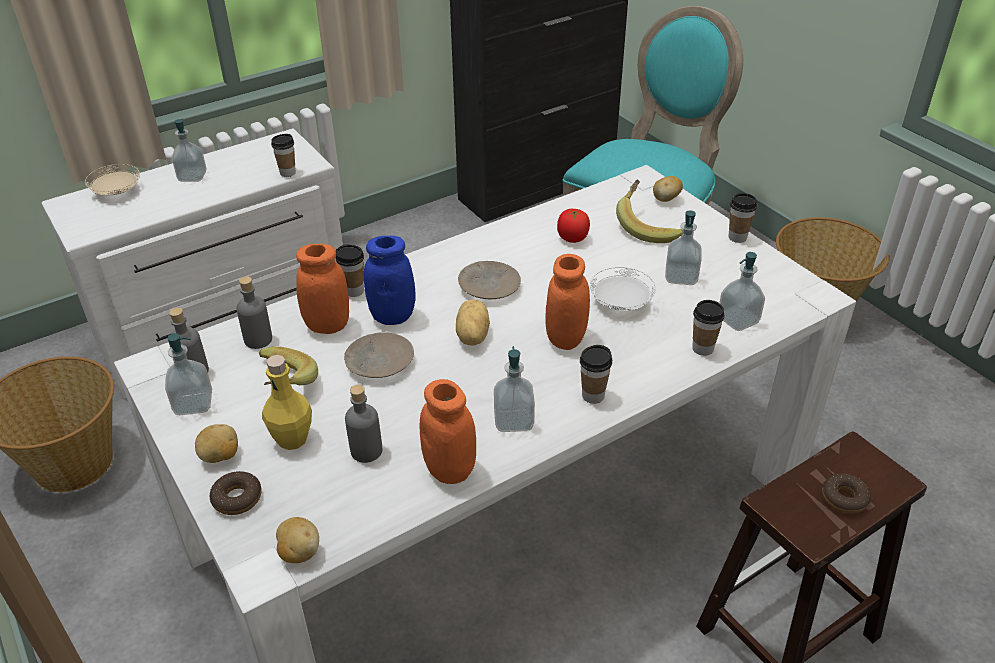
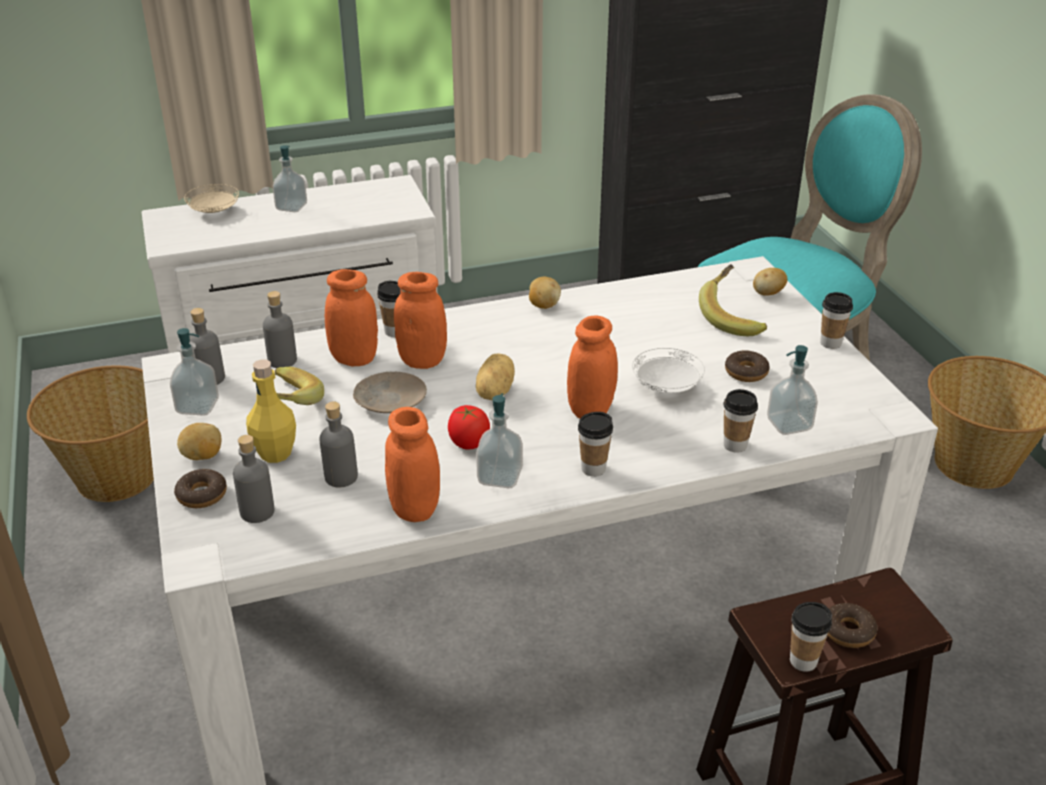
camera: 15 degrees right, 5 degrees down
(287, 173) = (386, 216): cup -> cup (803, 661)
(299, 552) = (237, 552): potato -> potato (543, 305)
(300, 504) = (257, 512): none -> grey bottle
(392, 316) = (422, 361): blue jar -> orange jar
(489, 286) = (533, 349): beige plate -> none
(572, 238) = (644, 317): tomato -> tomato (468, 443)
(681, 277) = (746, 372): soap dispenser -> donut

